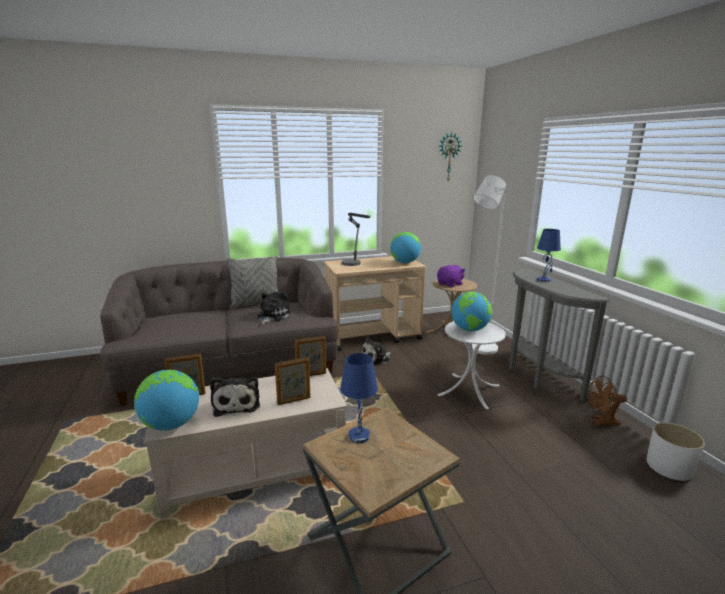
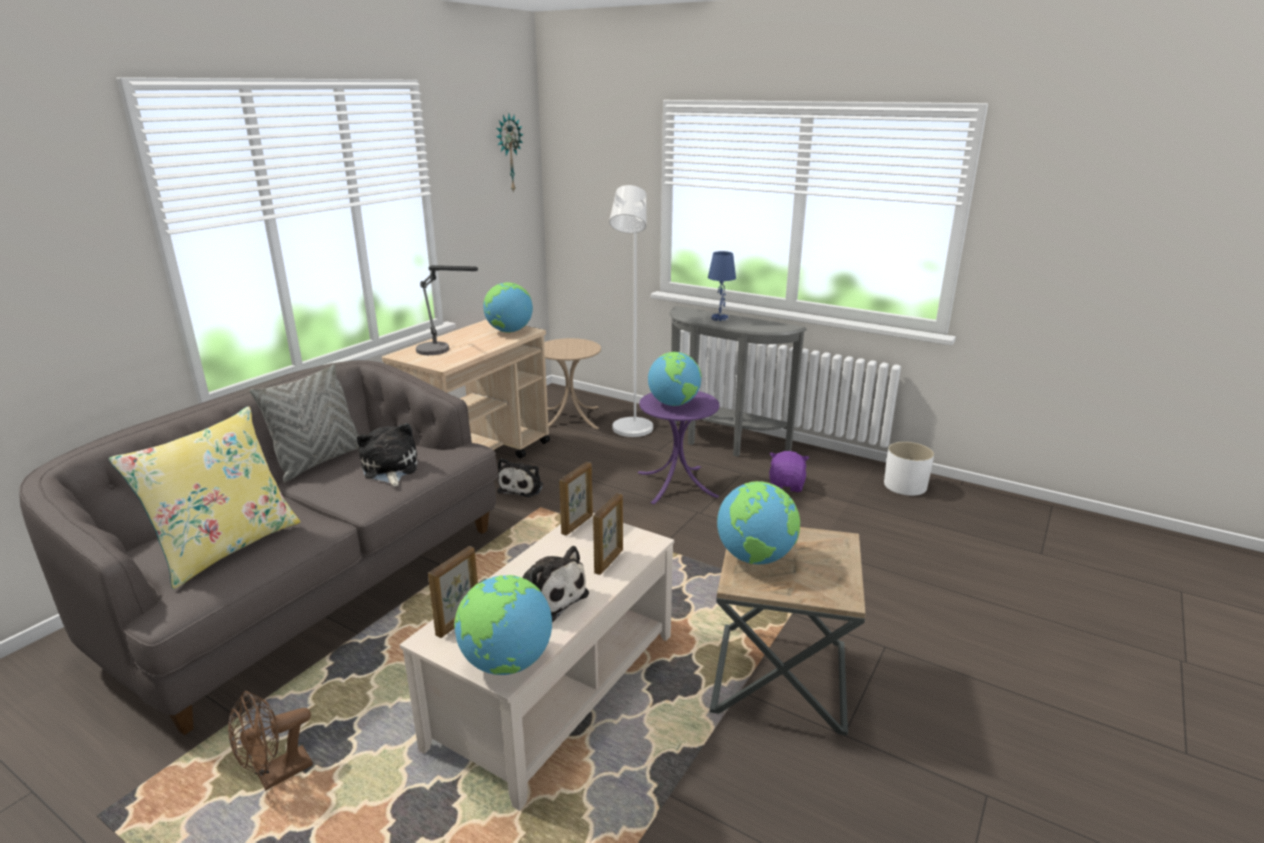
camera: 40 degrees left, 5 degrees up
(170, 326) = (227, 547): none -> yellow pillow
(359, 436) = (756, 557): blue table lamp -> globe
(450, 284) = (564, 350): purple plush toy -> purple plush toy (787, 485)
(469, 390) = (677, 484): white side table -> purple side table
(600, 422) = (823, 468): brown fan -> brown fan (276, 775)

